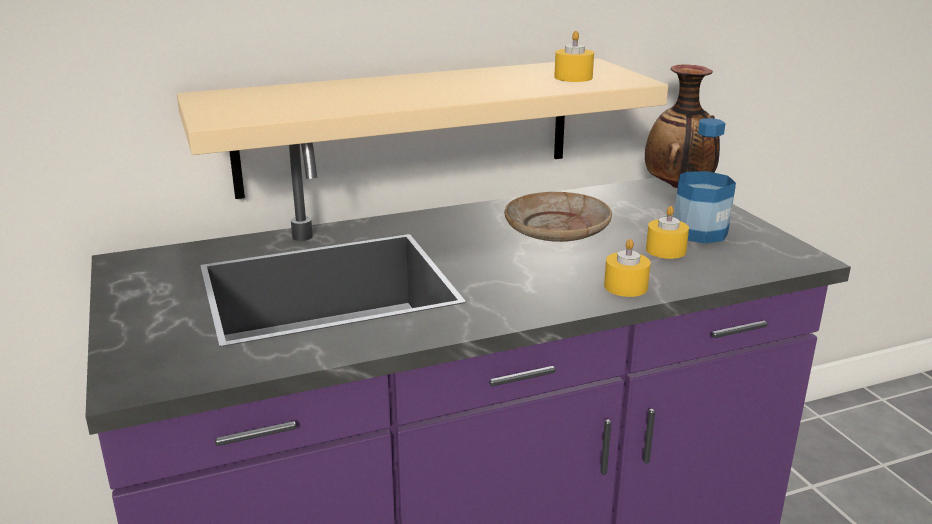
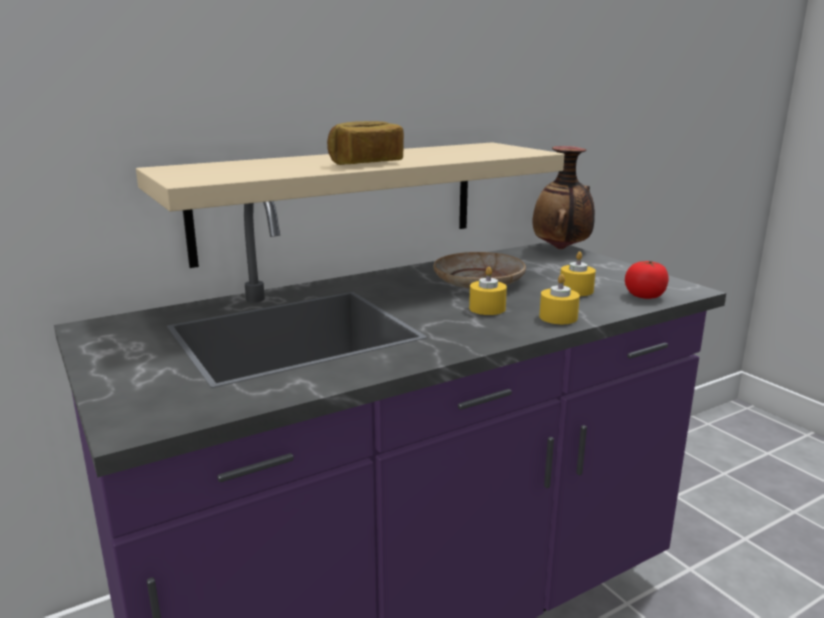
camera: 10 degrees left, 5 degrees down
(421, 96) = (365, 163): none -> bread
(573, 77) = (484, 151): yellow candle -> yellow candle (487, 308)
(699, 232) = (596, 277): bottle -> none
(745, 264) = (644, 296): none -> tomato

